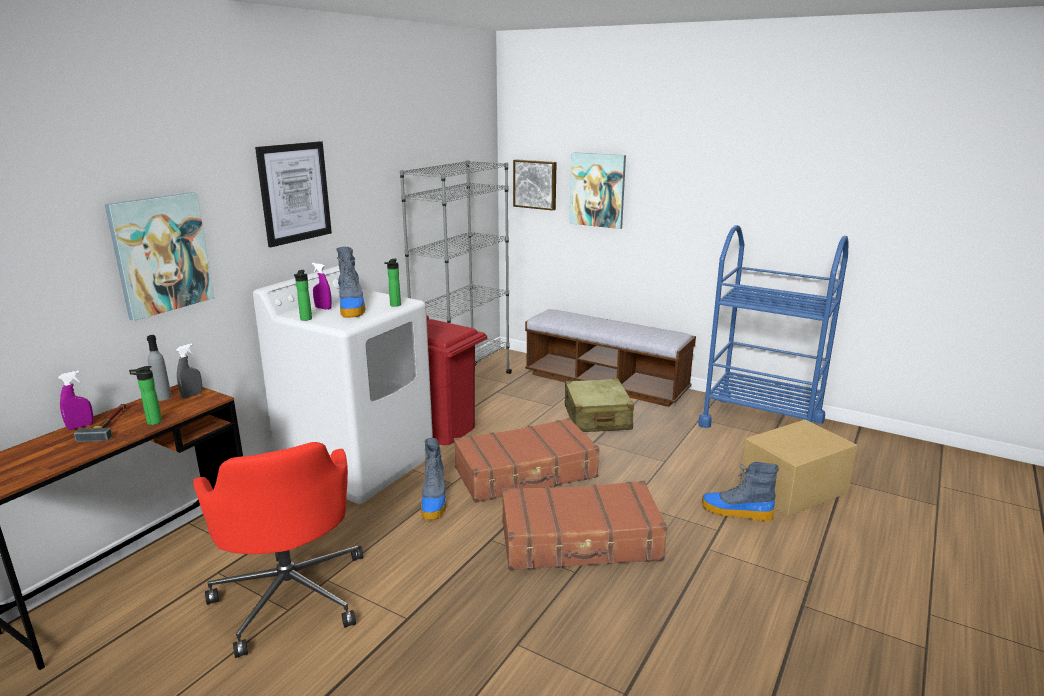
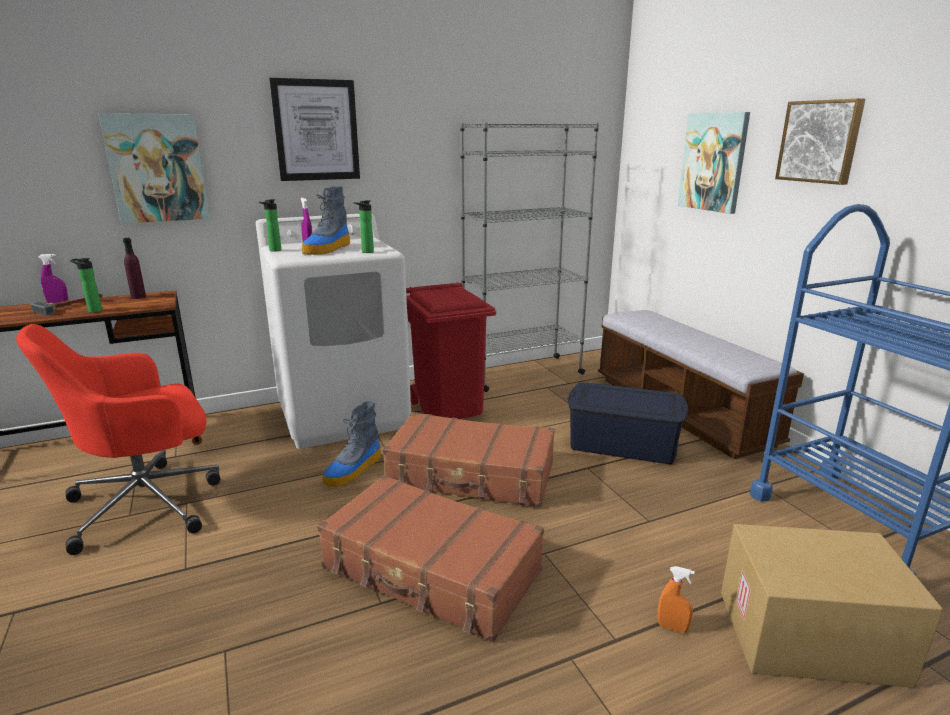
camera: 35 degrees right, 0 degrees up
(163, 397) = (138, 297): grey bottle -> purple bottle
(192, 395) = (155, 299): grey spray bottle -> none
(291, 594) = (149, 503): red office chair -> red office chair turned 45 degrees clockwise
(535, 184) = (652, 157): picture -> picture (820, 141)
(597, 418) = (623, 444): beige suitcase -> blue storage box
(736, 512) = (672, 627): boot -> orange spray bottle

